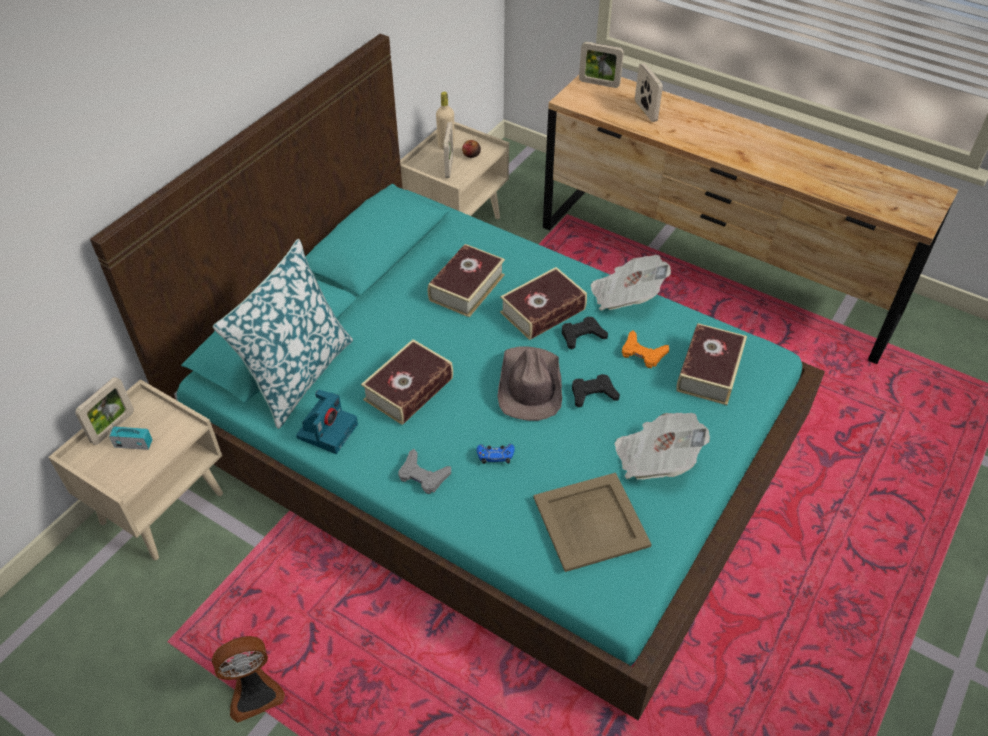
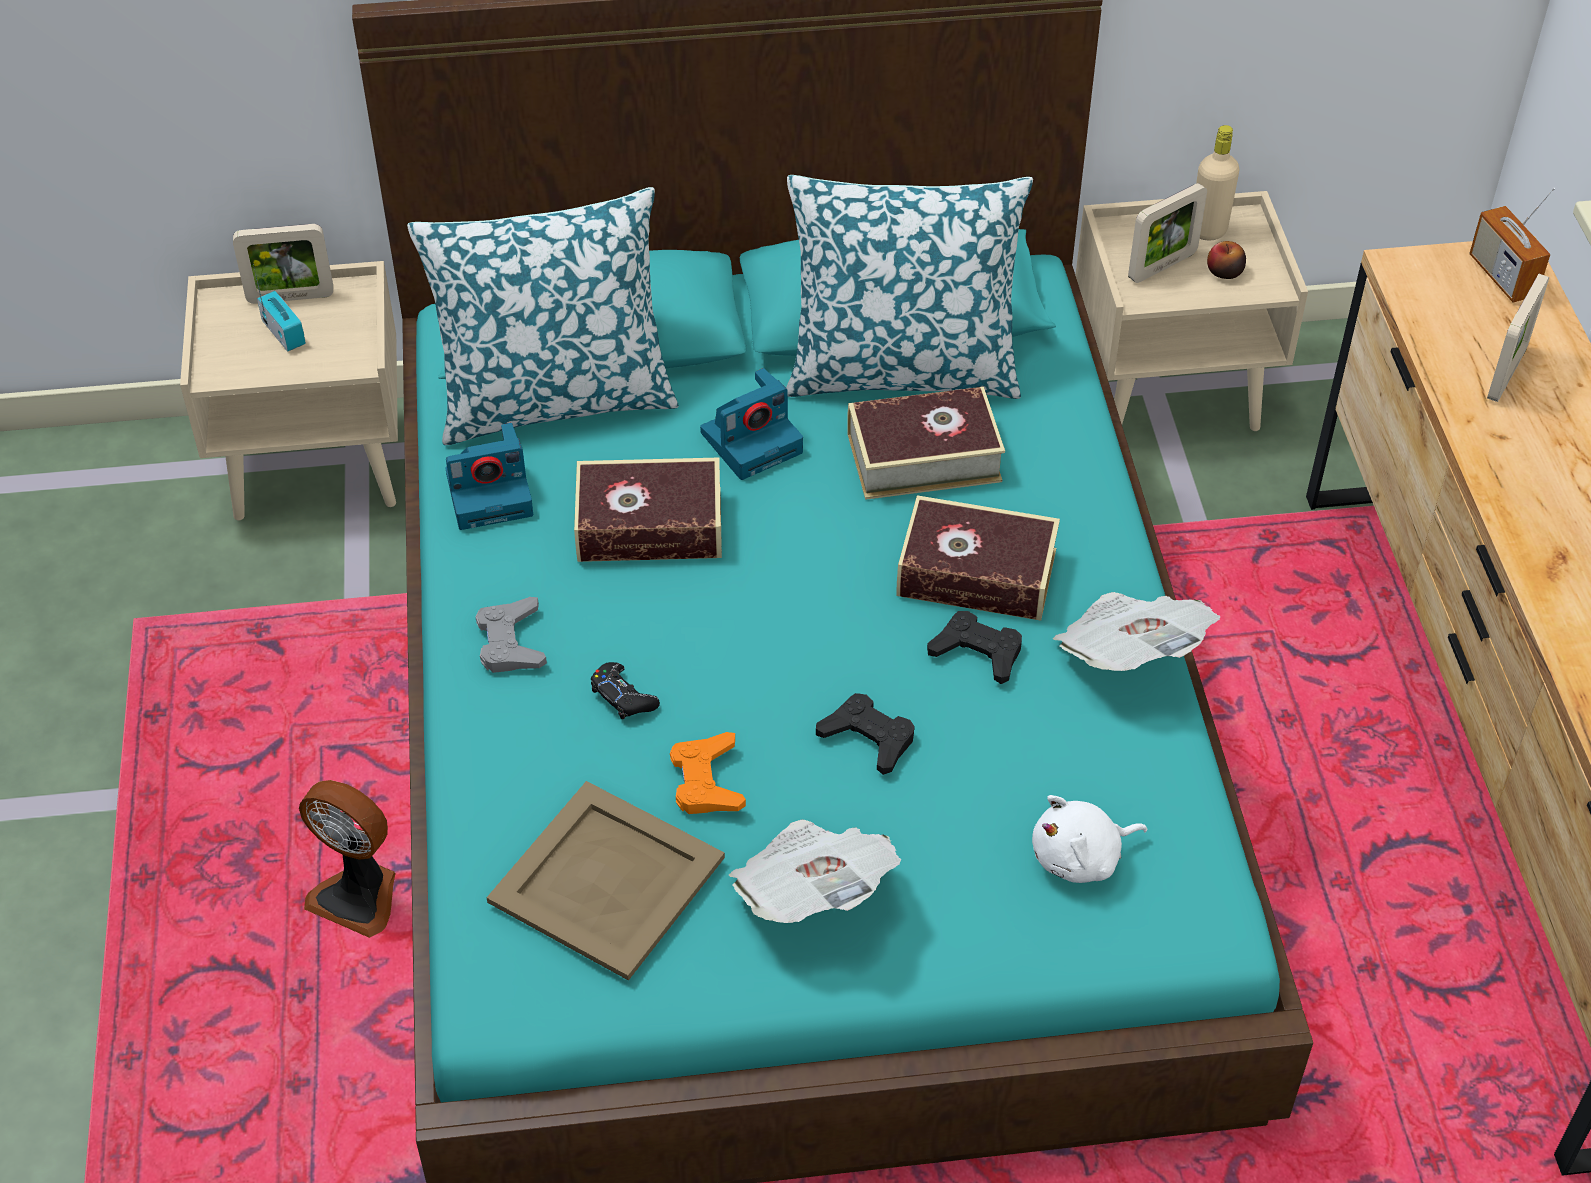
camera: 50 degrees right, 0 degrees up
(254, 692) = (136, 756): fan -> fan (358, 896)
(399, 329) = (753, 441): none -> camera
(413, 264) = (902, 370): none -> pillow
(495, 455) = (623, 697): blue game controller -> black game controller
(529, 385) = (800, 652): brown hat -> none
(599, 83) = (1502, 276): picture frame -> radio
(642, 353) = (1025, 749): orange game controller -> orange game controller (706, 781)
(709, 371) = (1081, 858): book -> white plush toy

